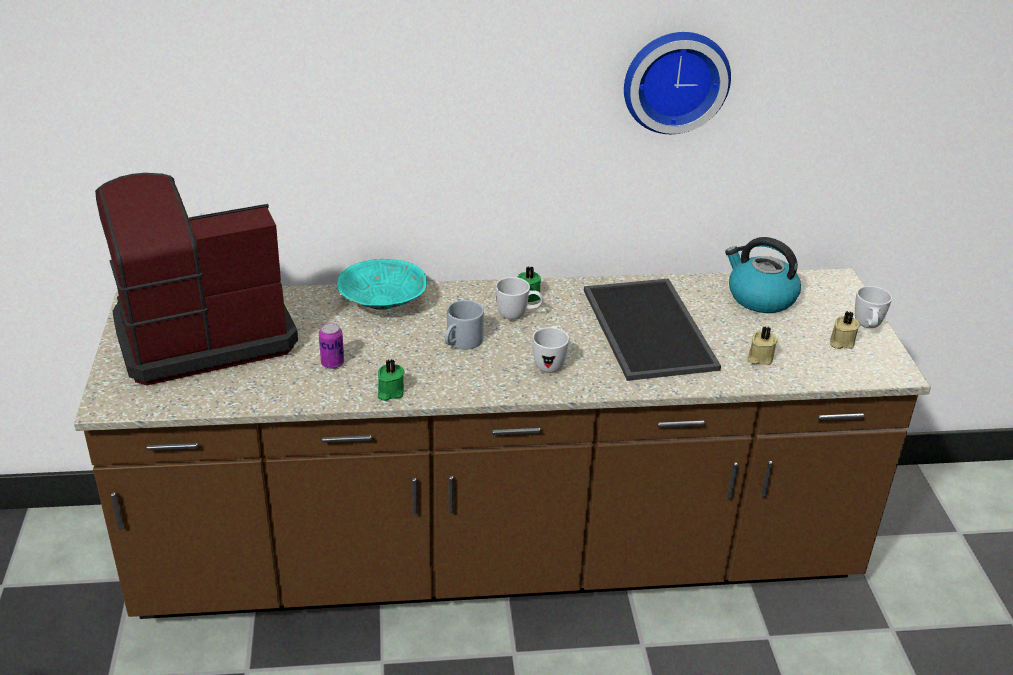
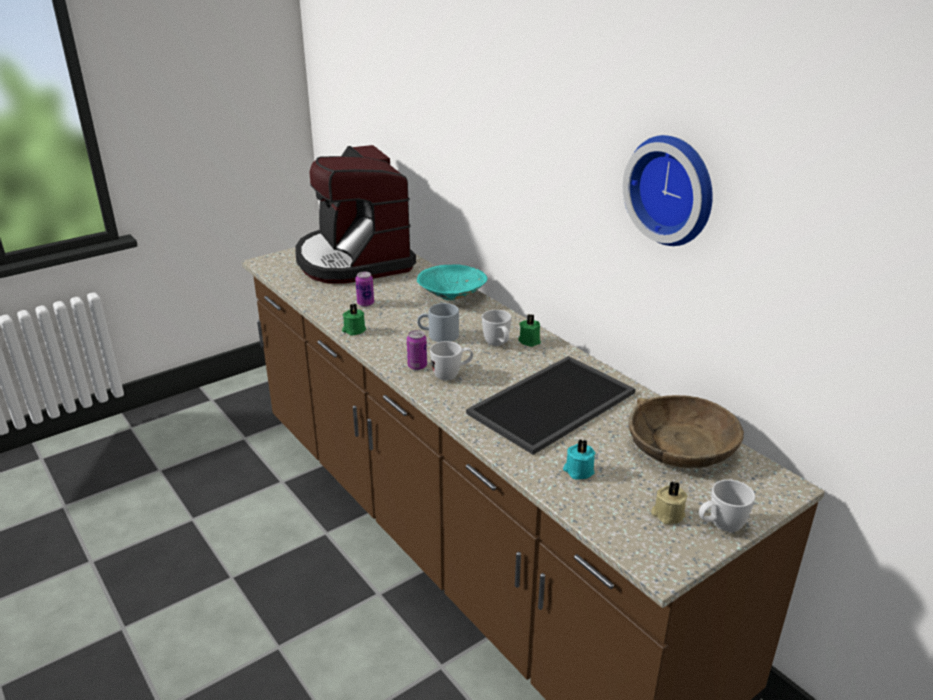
camera: 60 degrees right, 5 degrees down
(201, 334) = (354, 260): coffee machine -> coffee machine turned 150 degrees counterclockwise
(512, 377) = (417, 366): none -> can
(759, 358) = (578, 471): beige candle -> turquoise candle
(760, 297) = (680, 446): kettle -> brown bowl

